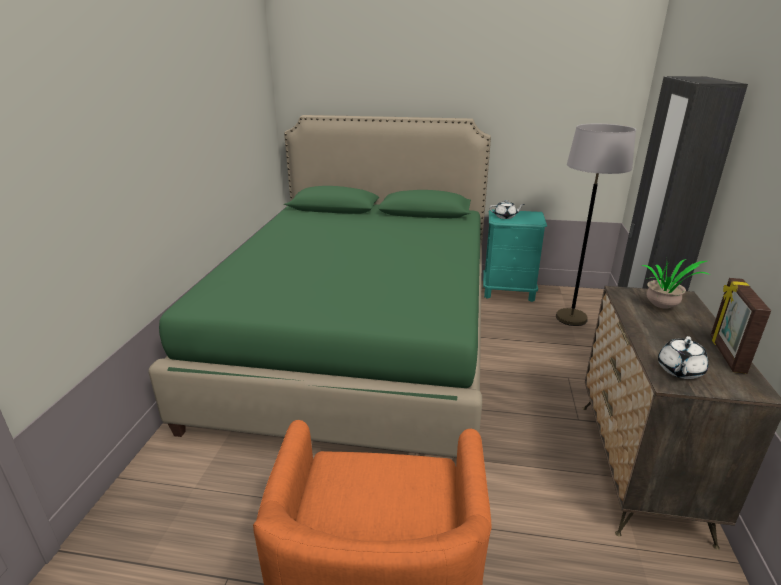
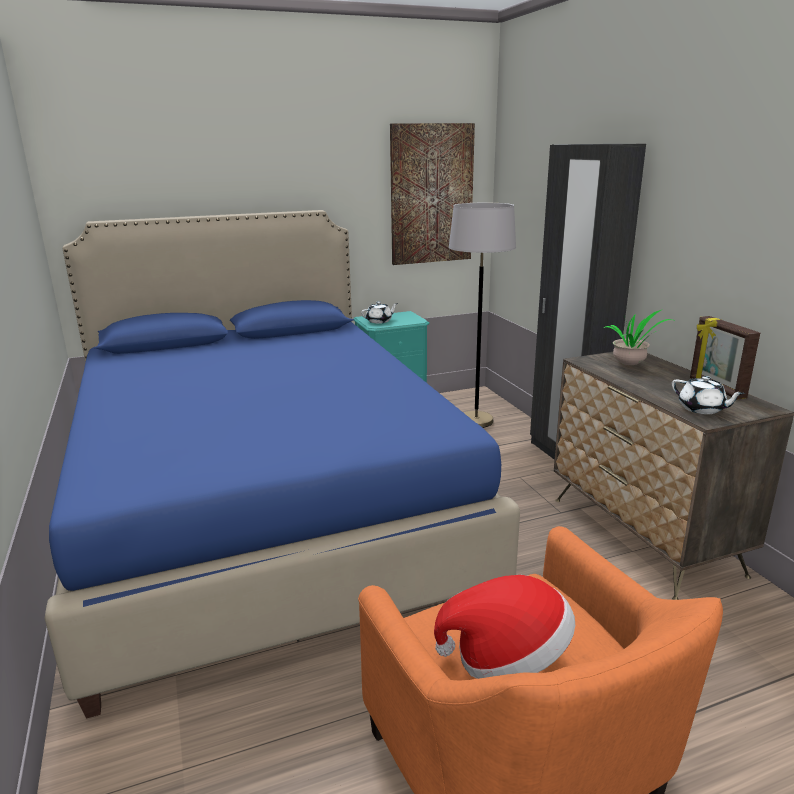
camera: 30 degrees left, 5 degrees down
(354, 509) = (506, 657): none -> hat
(359, 341) = (265, 508): green bed -> blue bed
(577, 111) = (431, 194): none -> picture
(679, 370) = (702, 409): white teapot -> white teapot turned 45 degrees counterclockwise

